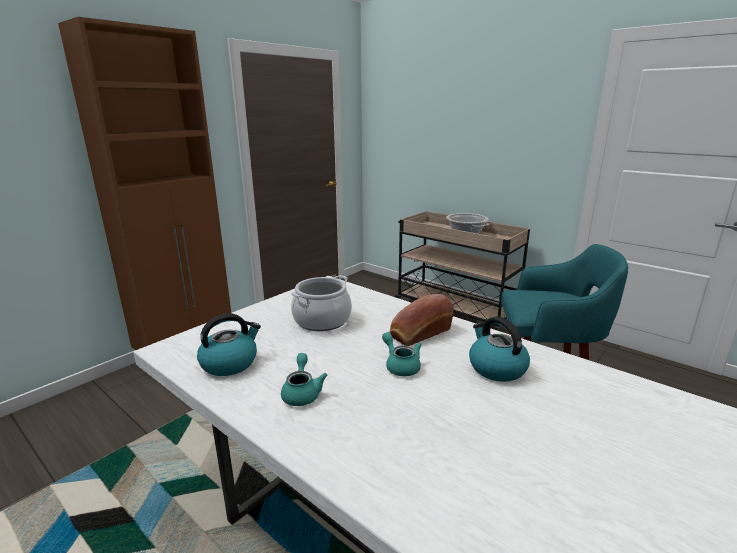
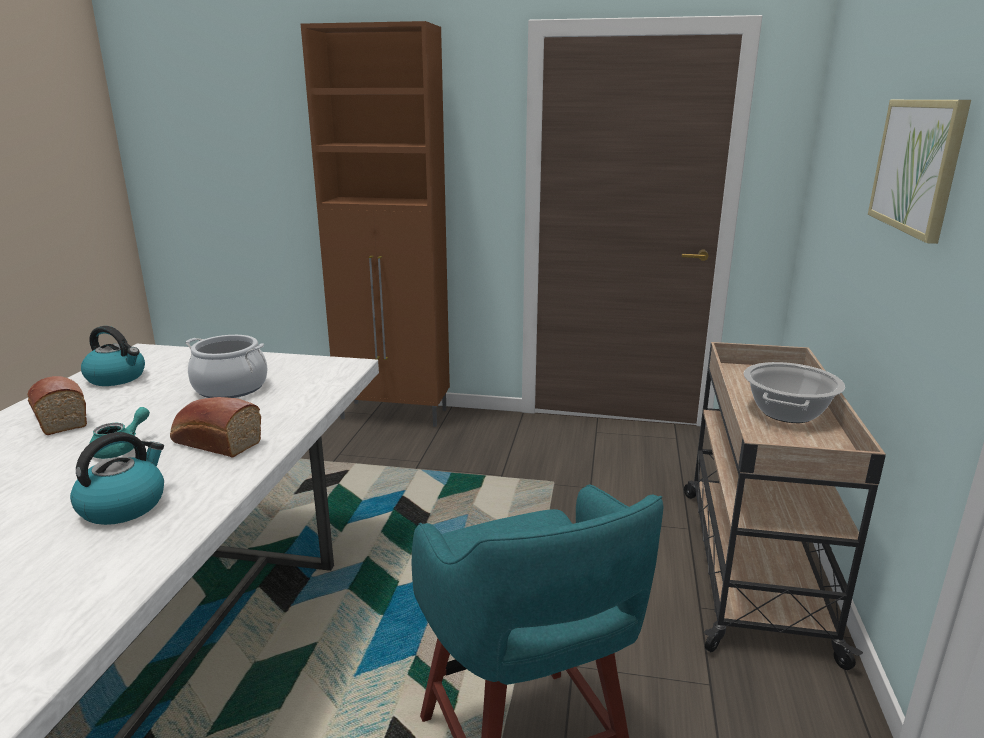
camera: 60 degrees right, 0 degrees up
(302, 393) = (59, 418): turquoise teapot -> bread
(492, 120) = (917, 165): none -> picture

